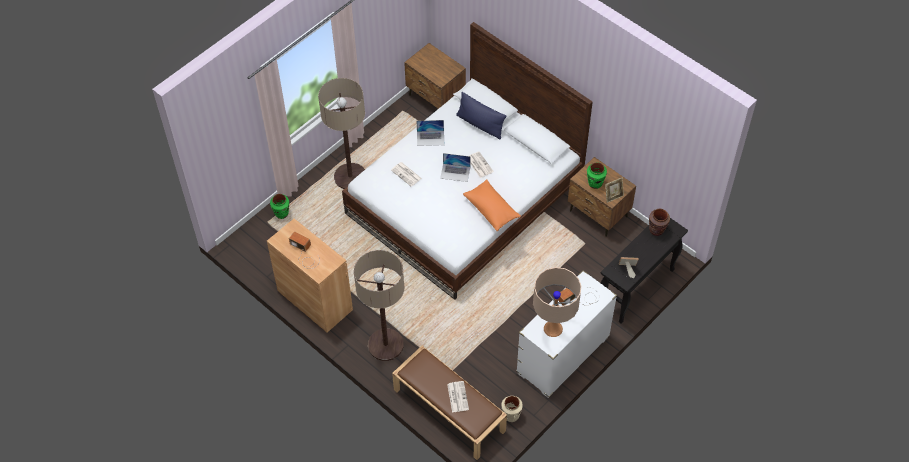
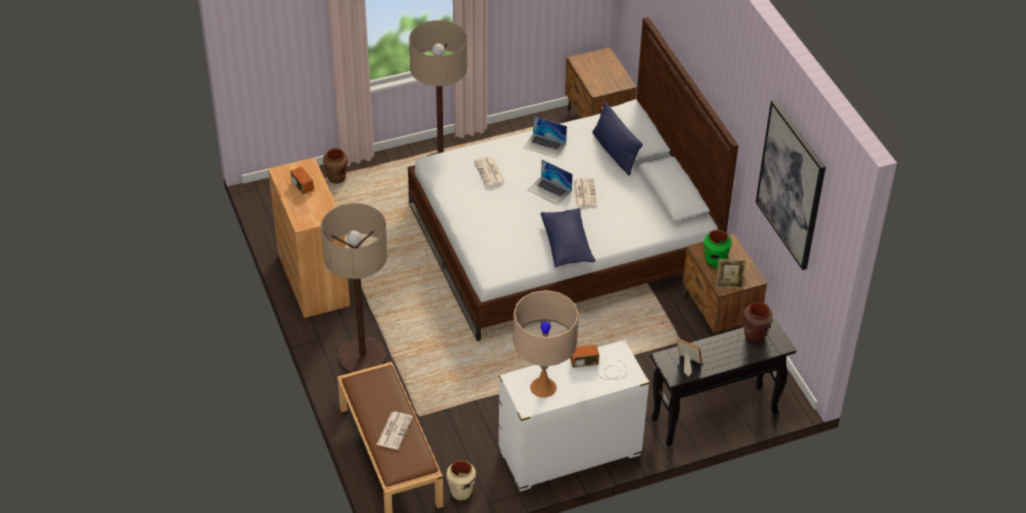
camera: 25 degrees right, 10 degrees down
(282, 214) = (336, 178): green vase -> brown vase
(491, 210) = (567, 245): orange pillow -> blue pillow
(652, 122) = (791, 184): none -> picture

